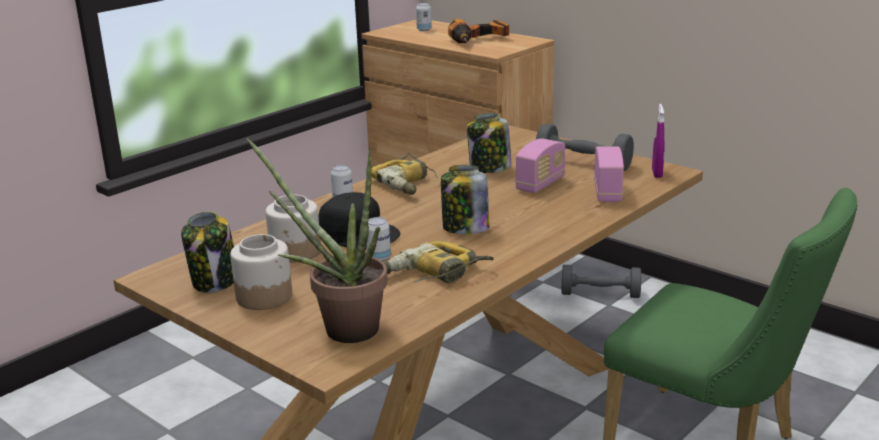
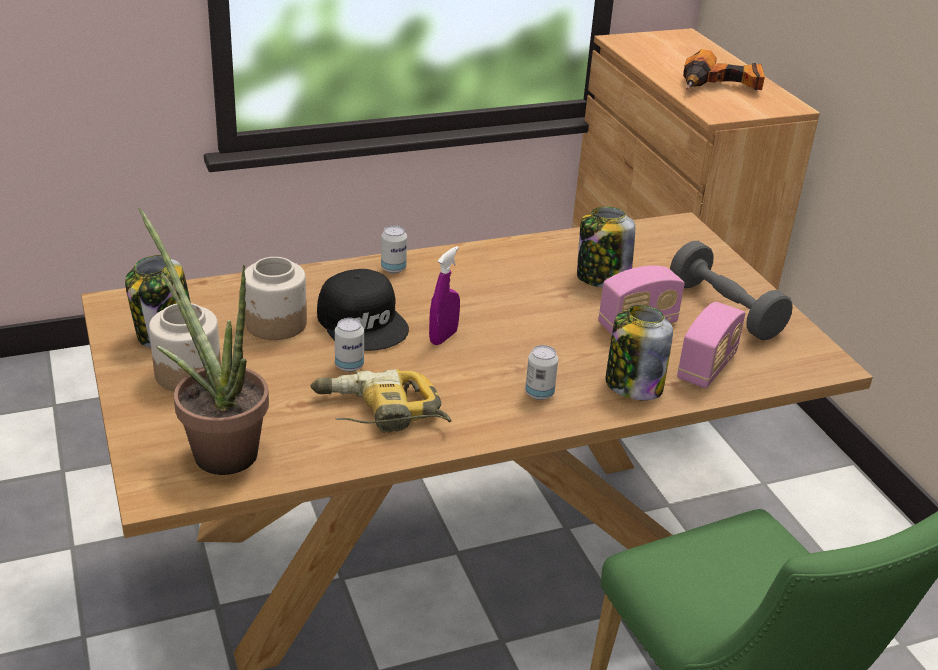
camera: 25 degrees right, 10 degrees up
(407, 183) = (487, 267): power drill -> none
(424, 30) = (674, 50): can -> can (539, 393)
(464, 228) = (482, 359): jar -> jar (632, 385)
(600, 294) = (765, 464): grey dumbbell -> none
(657, 174) = (803, 360): purple spray bottle -> purple spray bottle (443, 337)

